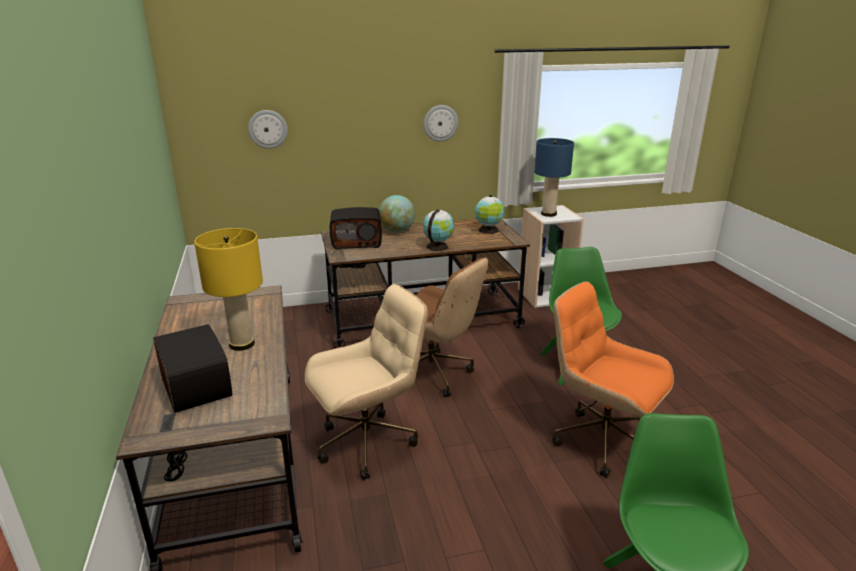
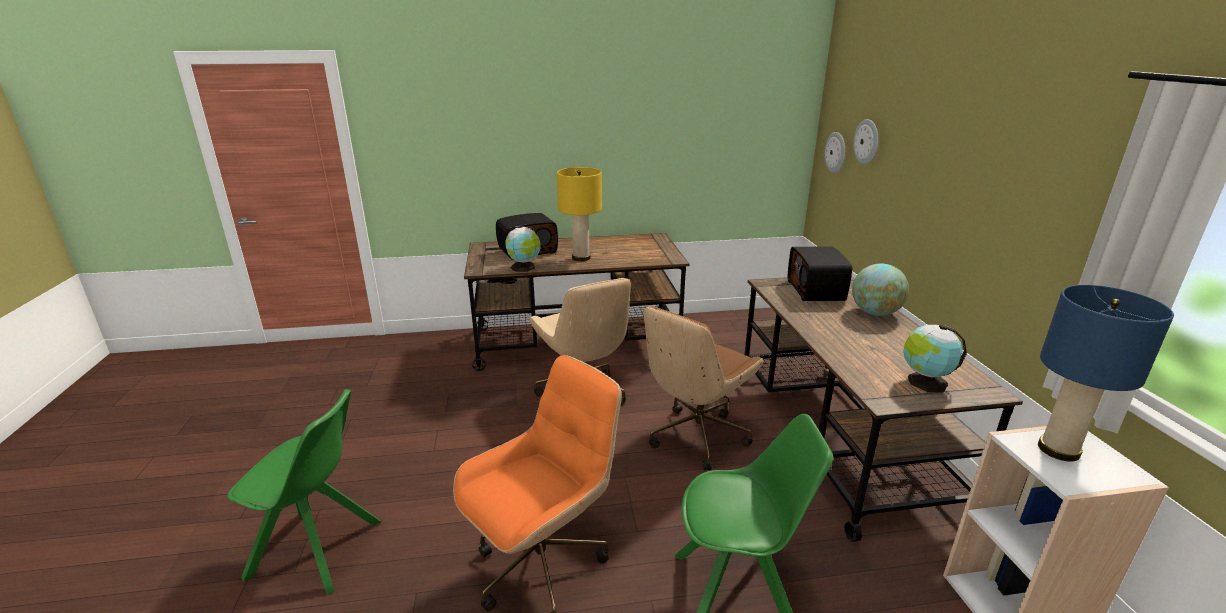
camera: 95 degrees right, 0 degrees up
(438, 246) = (826, 337): globe -> globe (524, 267)
(440, 123) = (1025, 196): wall clock -> wall clock (836, 152)

